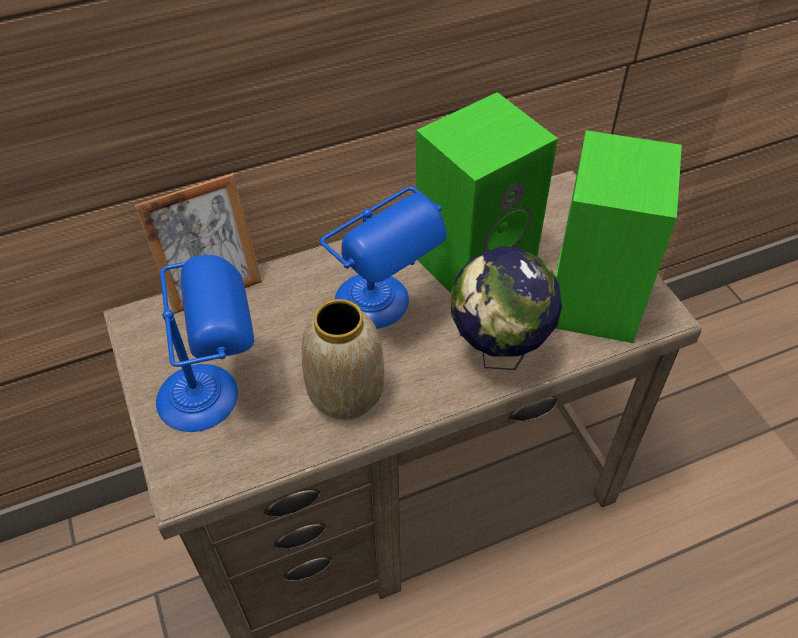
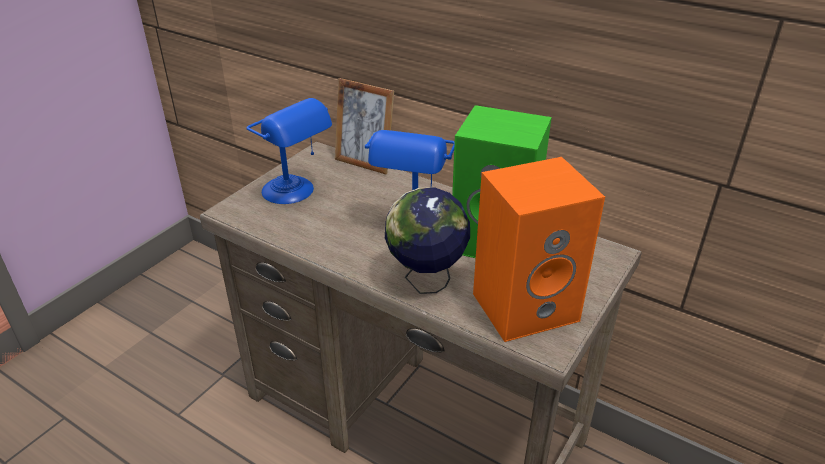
camera: 55 degrees right, 15 degrees down
(347, 394) = (335, 236): vase -> none
(592, 296) = (526, 305): green speaker -> orange speaker

